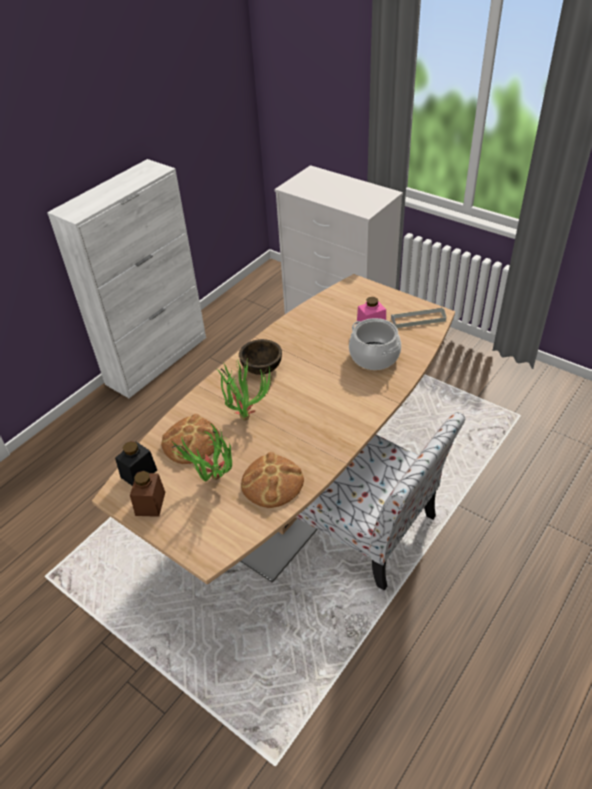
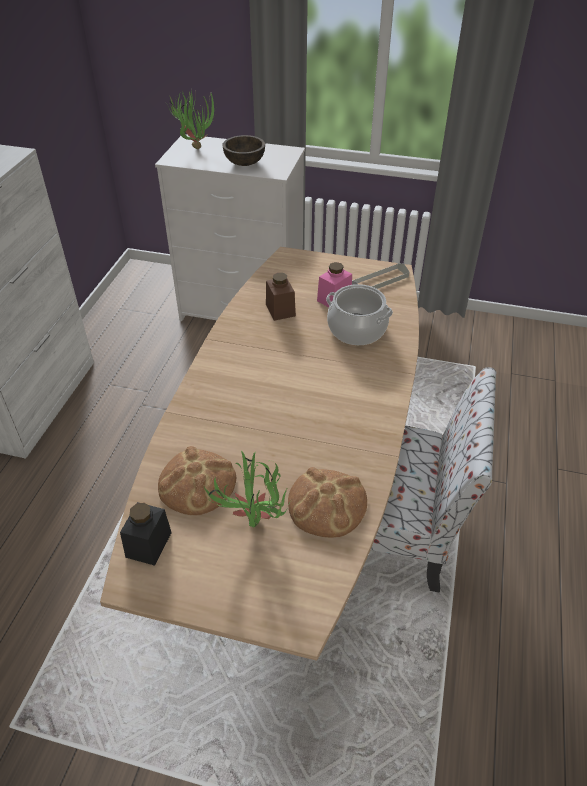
camera: 25 degrees left, 0 degrees up
(150, 503) = (186, 579): brown jar -> brown jar (280, 310)
(246, 413) = (246, 429): potted plant -> potted plant (195, 145)
(262, 367) = (235, 371): brown bowl -> brown bowl (245, 162)

